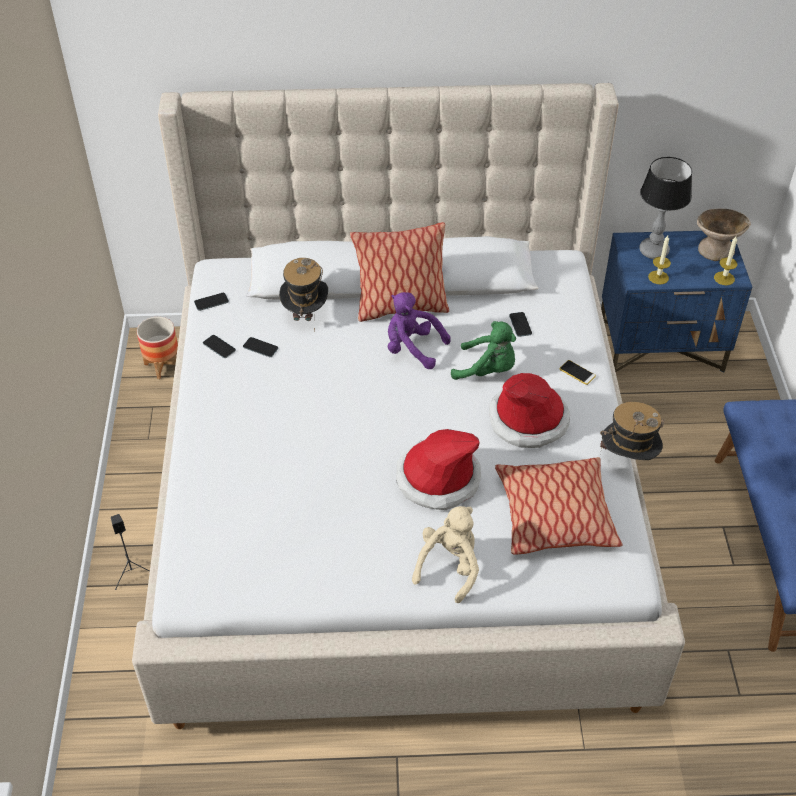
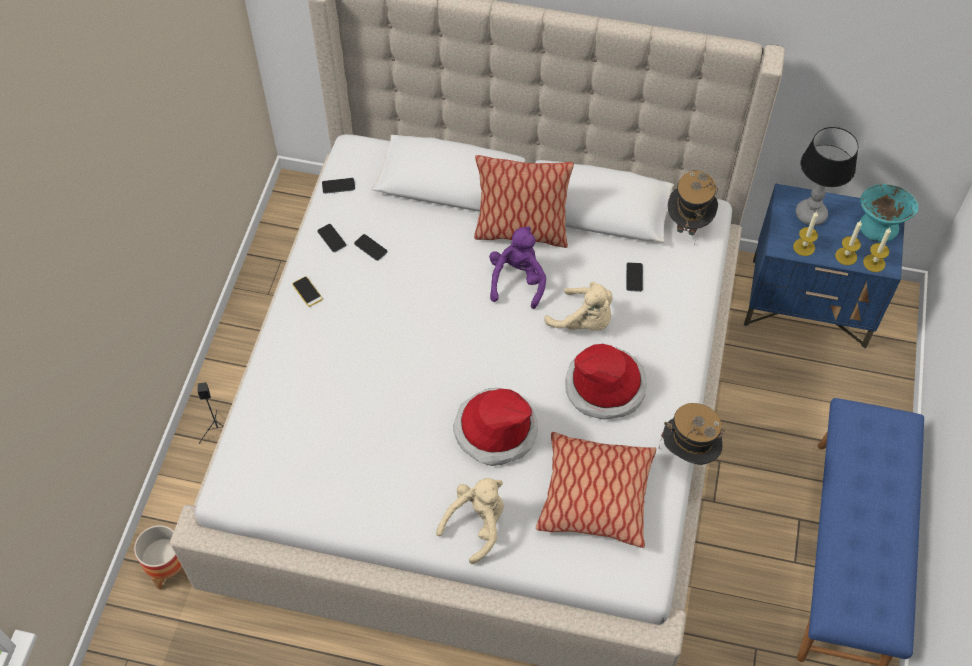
camera: 15 degrees right, 10 degrees up
(163, 365) = (302, 217): planter -> planter (169, 569)
(305, 315) = (424, 220): hat -> hat (688, 224)
(412, 348) = (517, 280): purple plush toy -> purple plush toy turned 60 degrees clockwise
(487, 370) = (584, 321): green plush toy -> beige plush toy
(577, 372) = (673, 345): phone -> phone (307, 291)
(697, 277) = (846, 256): none -> candle
(716, 250) = (878, 227): beige bowl -> turquoise bowl

